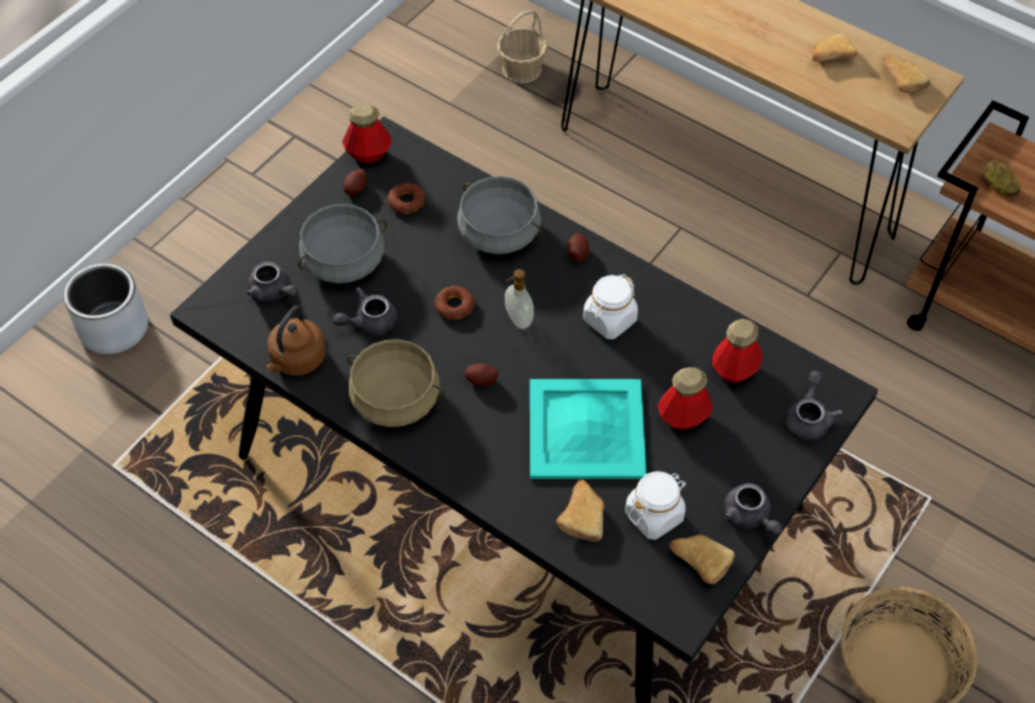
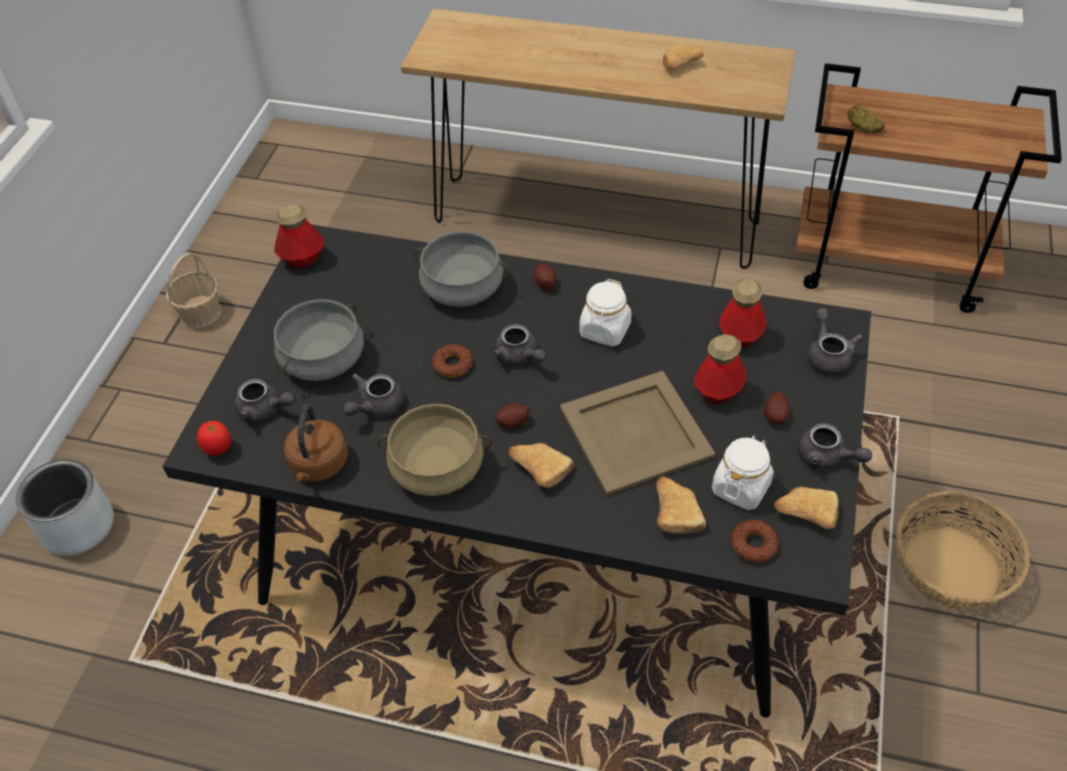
camera: 20 degrees left, 5 degrees down
(220, 315) = (218, 449): none -> tomato
(356, 189) = (304, 292): potato -> potato (775, 416)
(406, 201) = (360, 288): donut -> donut (753, 544)
(518, 319) = (519, 357): soap dispenser -> grey teapot
(522, 69) = (378, 184): basket -> basket (201, 312)
(587, 428) = (636, 431): turquoise tray -> beige tray
(900, 80) = (746, 66): bread -> bread (538, 468)

